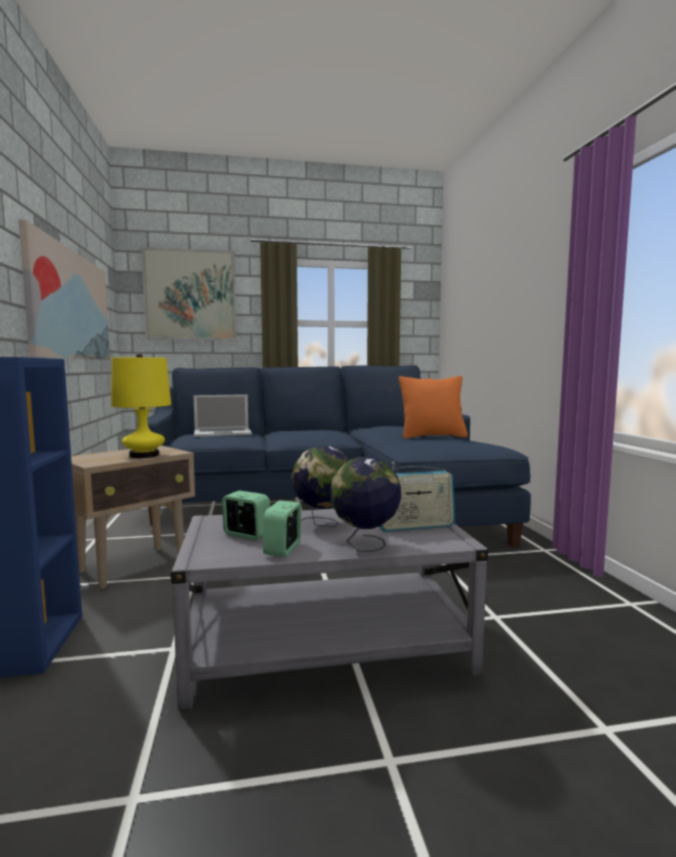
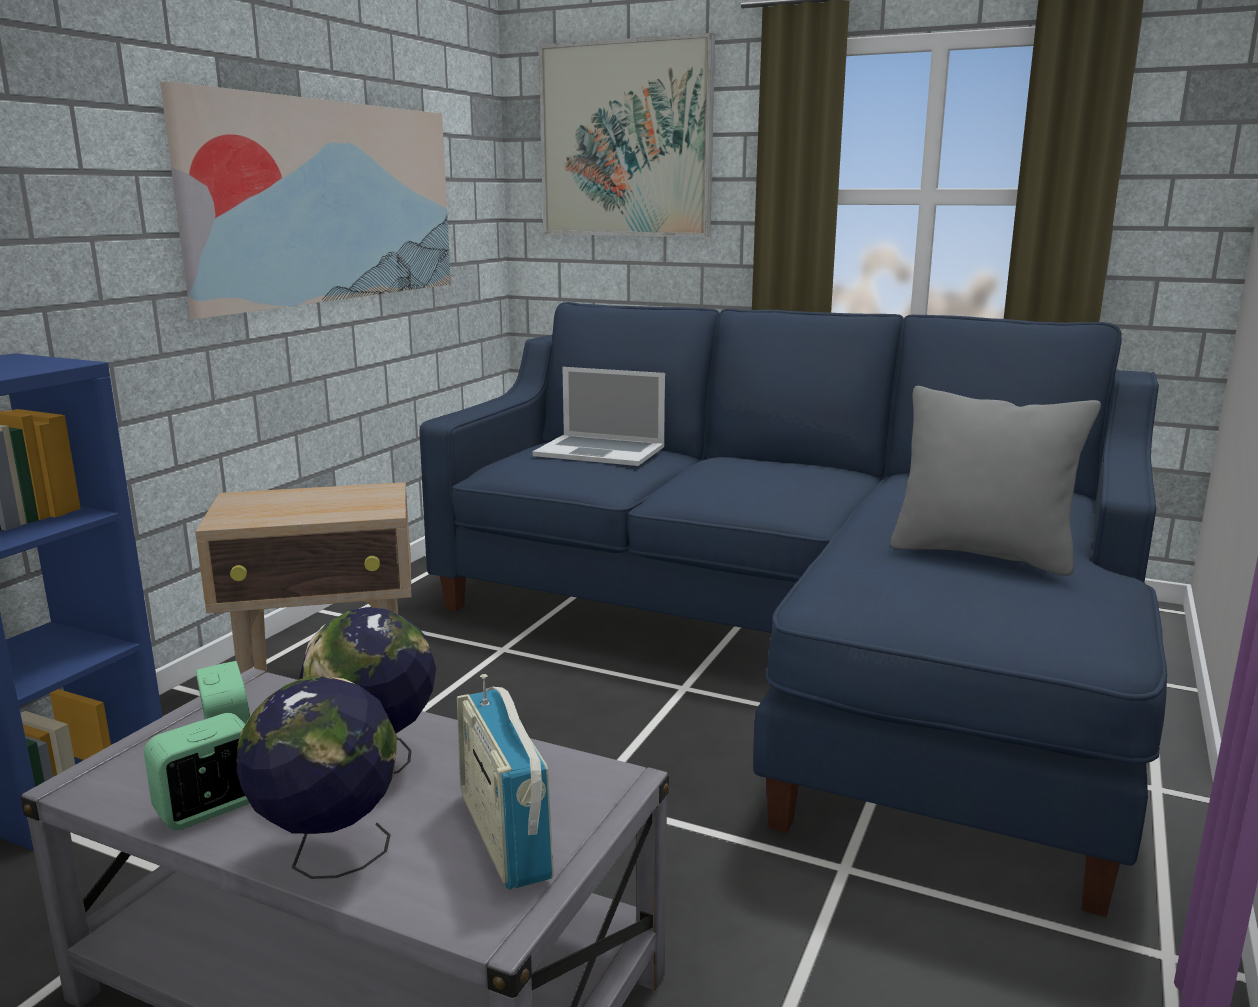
camera: 35 degrees right, 10 degrees up
(144, 455) = (324, 512): yellow table lamp -> none
(414, 526) = (504, 836): radio -> radio turned 45 degrees clockwise
(432, 436) = (982, 554): orange pillow -> grey pillow

